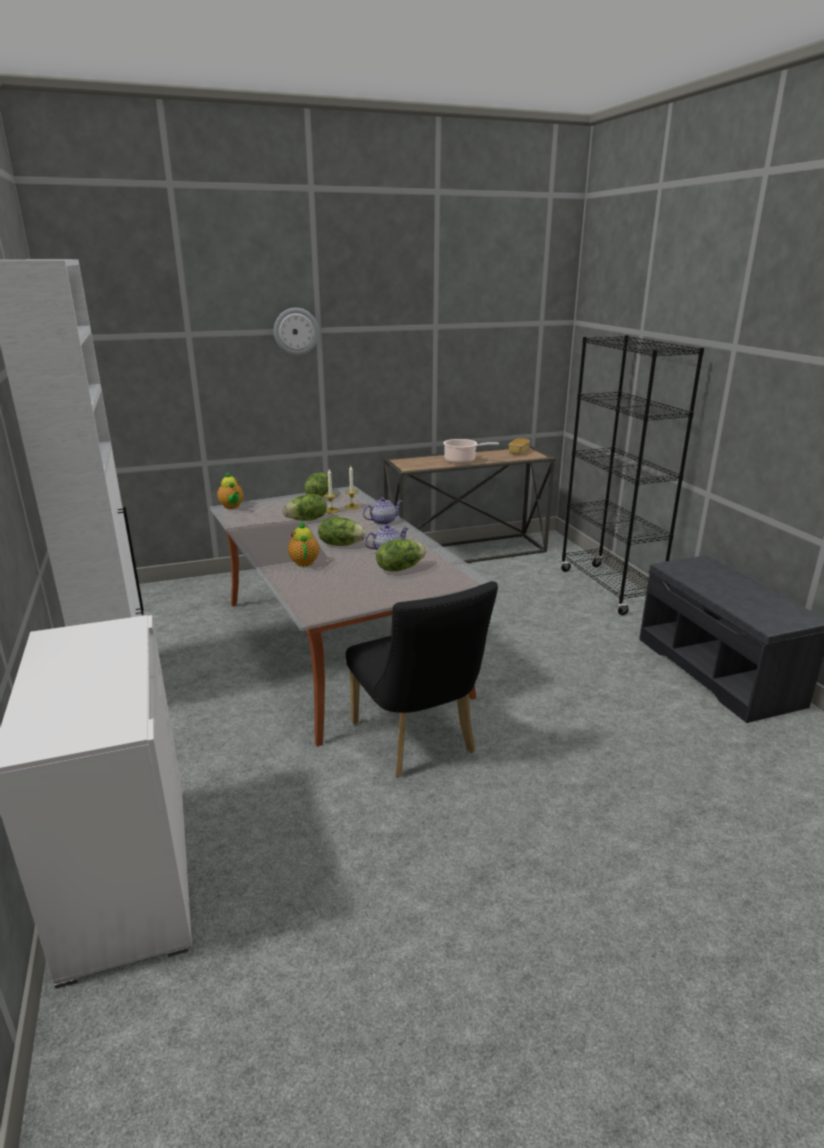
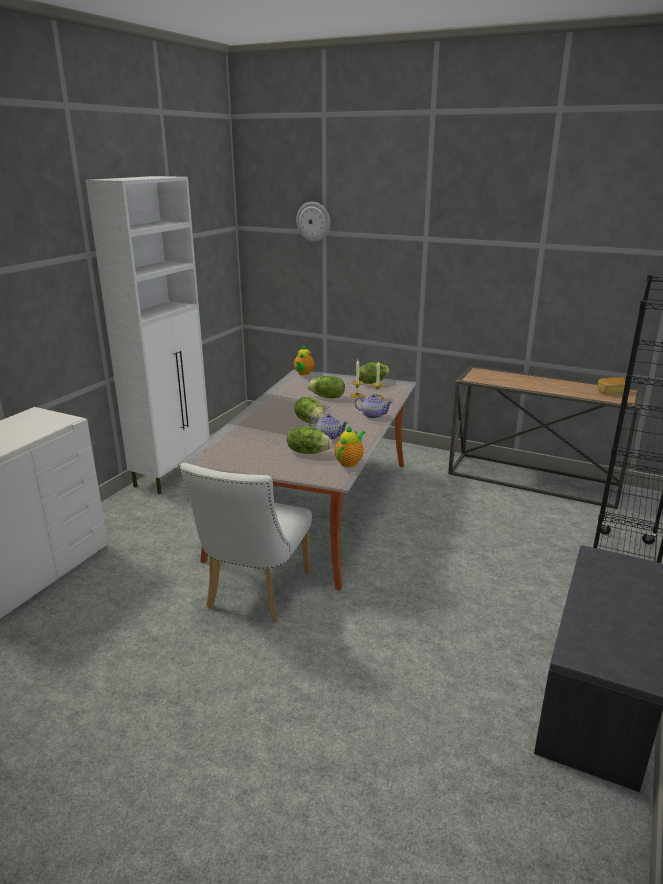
camera: 45 degrees right, 0 degrees up
(296, 331) = (405, 238): wall clock -> wall clock (313, 221)
(304, 561) = (264, 424): teapot -> teapot (350, 462)
(417, 742) = (254, 595): black chair -> white chair
(462, 461) = (533, 385): cooking pot -> none

